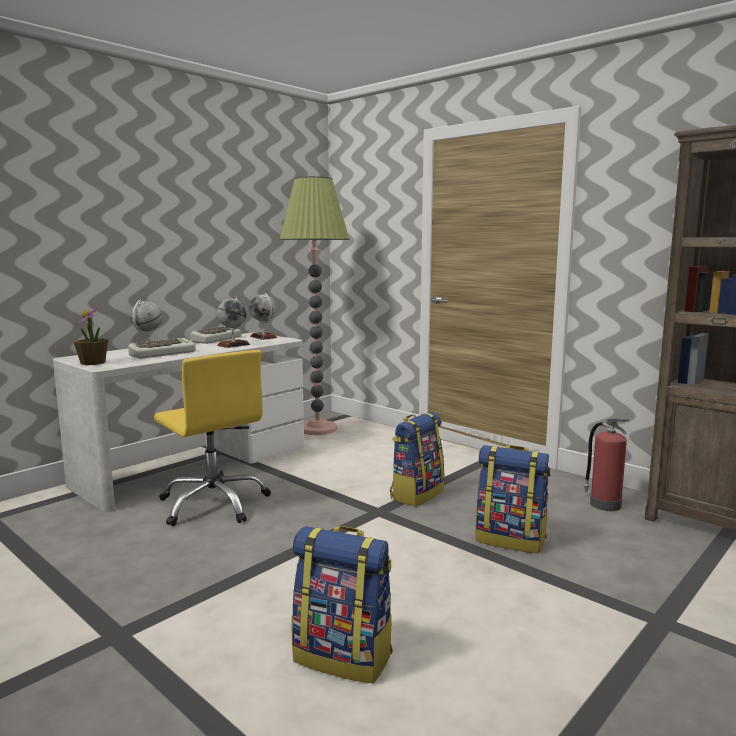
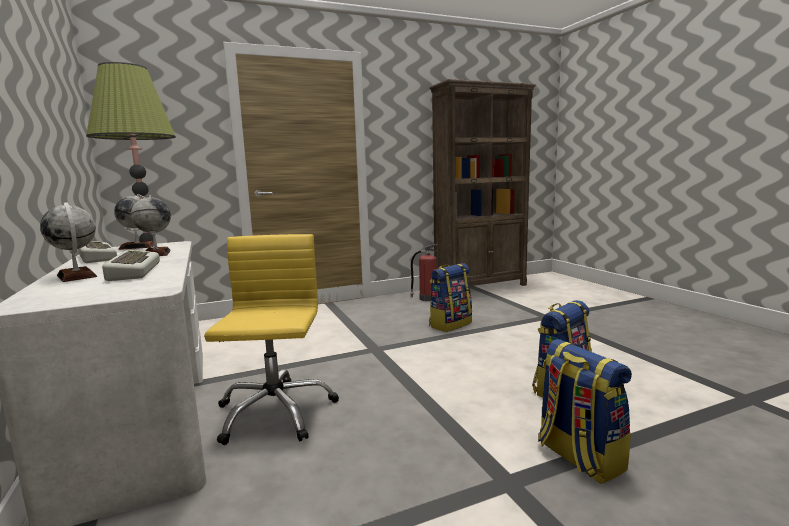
camera: 65 degrees left, 0 degrees up
(93, 363) = (111, 294): potted plant -> none
(214, 504) = (275, 412): yellow office chair -> yellow office chair turned 75 degrees counterclockwise
(416, 494) = (360, 334): backpack -> backpack (578, 457)

